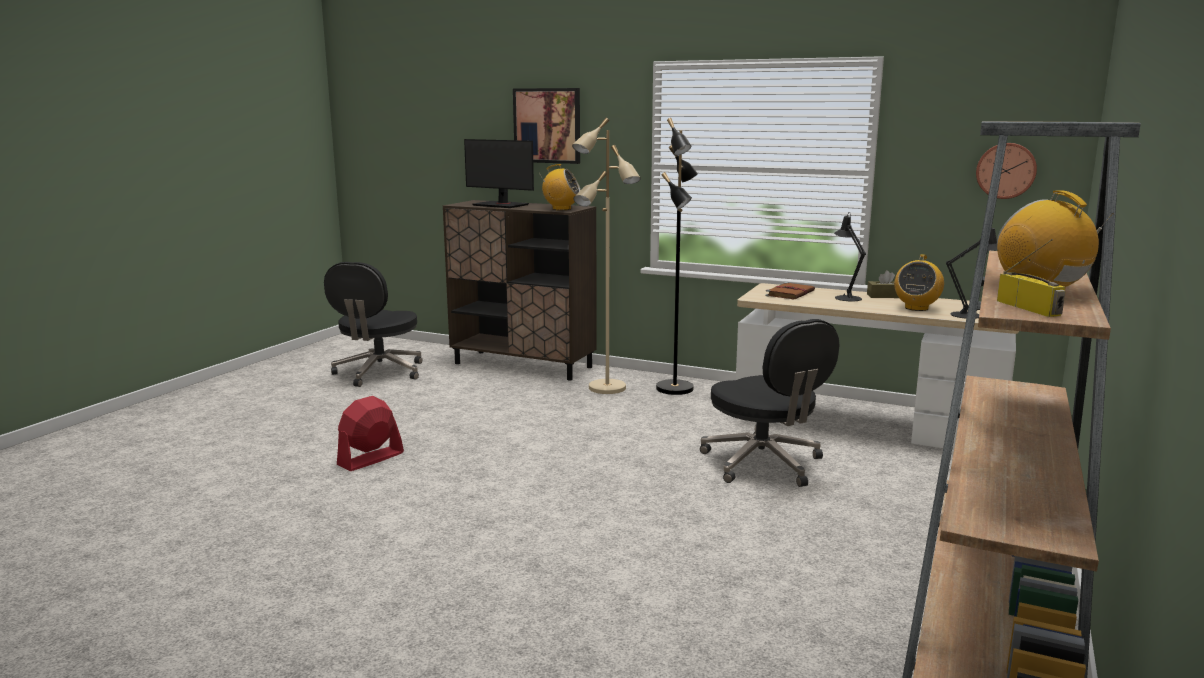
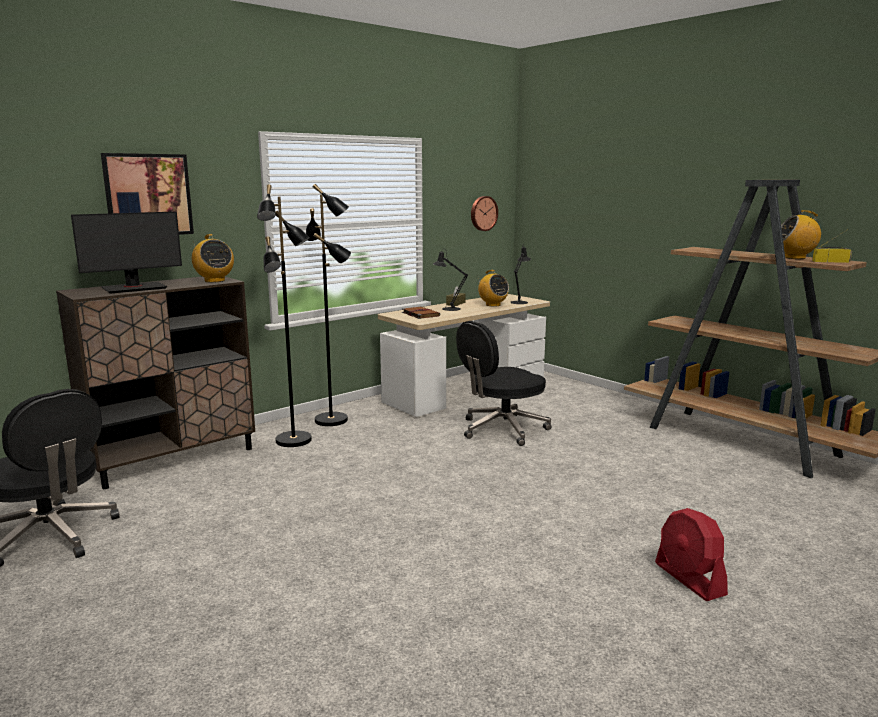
camera: 65 degrees left, 0 degrees up
(370, 459) = (337, 574): red fan -> red fan (689, 579)
(561, 209) = (214, 281): radio -> radio turned 105 degrees clockwise
(606, 388) = (294, 440): beige floor lamp -> black floor lamp
(764, 464) = (502, 429): black office chair -> black office chair turned 150 degrees clockwise

